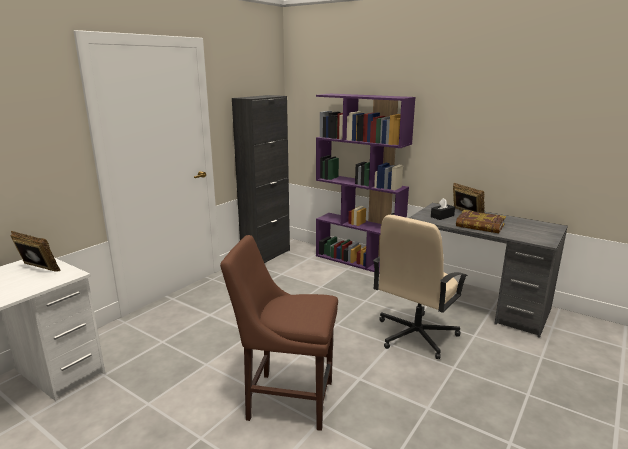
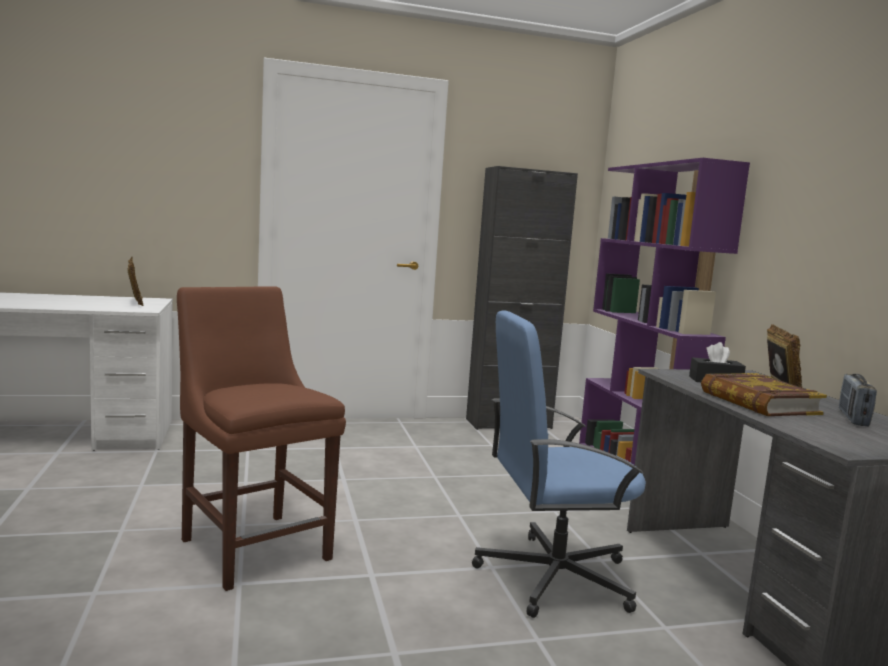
camera: 40 degrees right, 10 degrees down
(415, 335) = (552, 576): beige office chair -> blue office chair
(512, 222) = (853, 418): none -> radio

